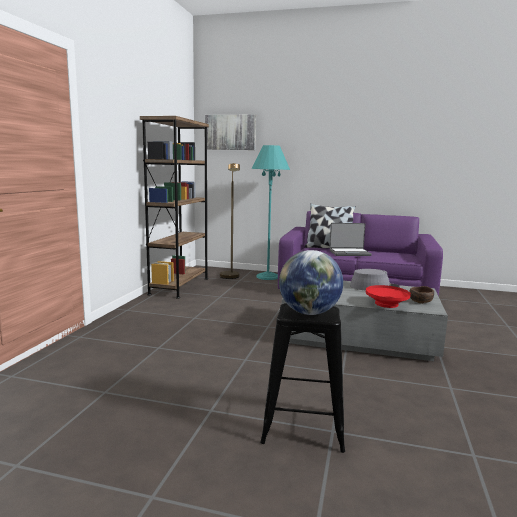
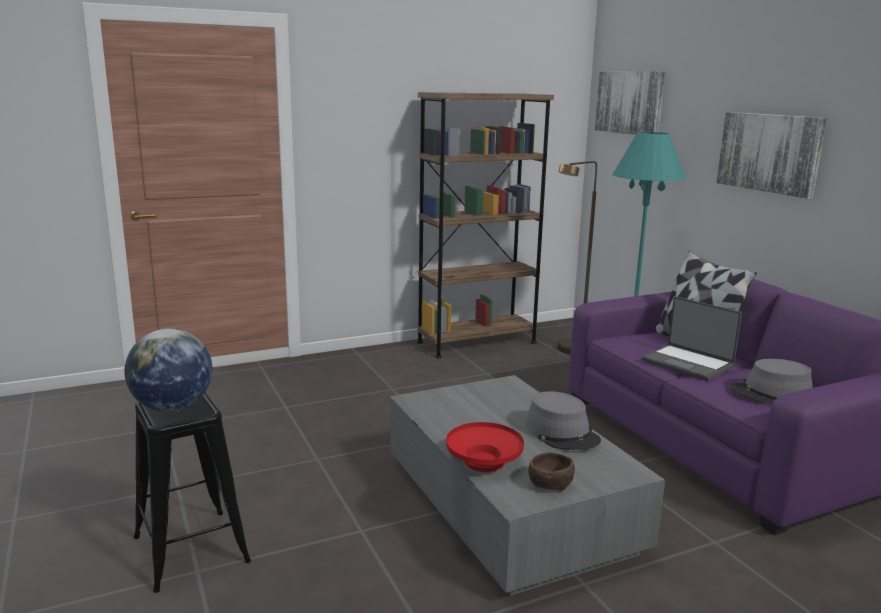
camera: 50 degrees right, 5 degrees up
(330, 153) = (769, 152): none -> picture
(394, 254) = (771, 393): none -> grey hat

